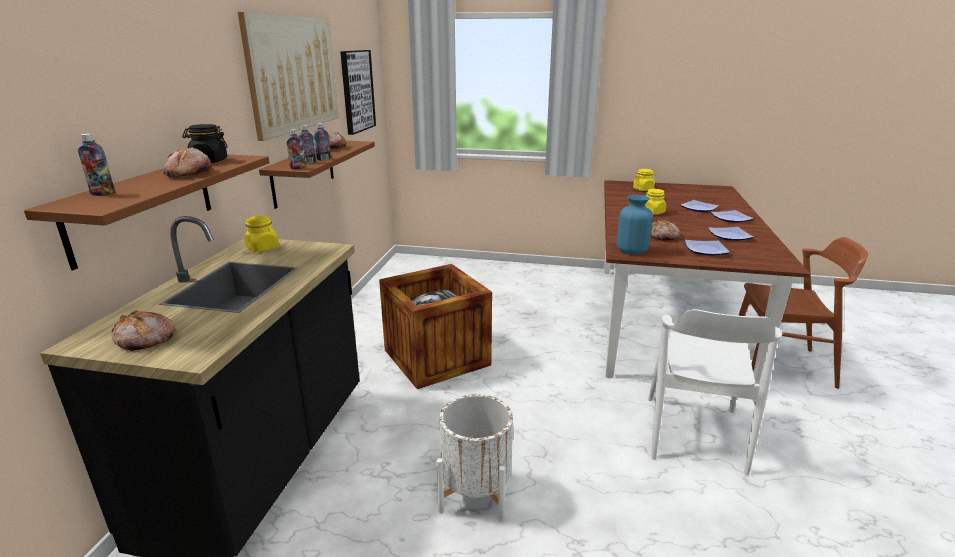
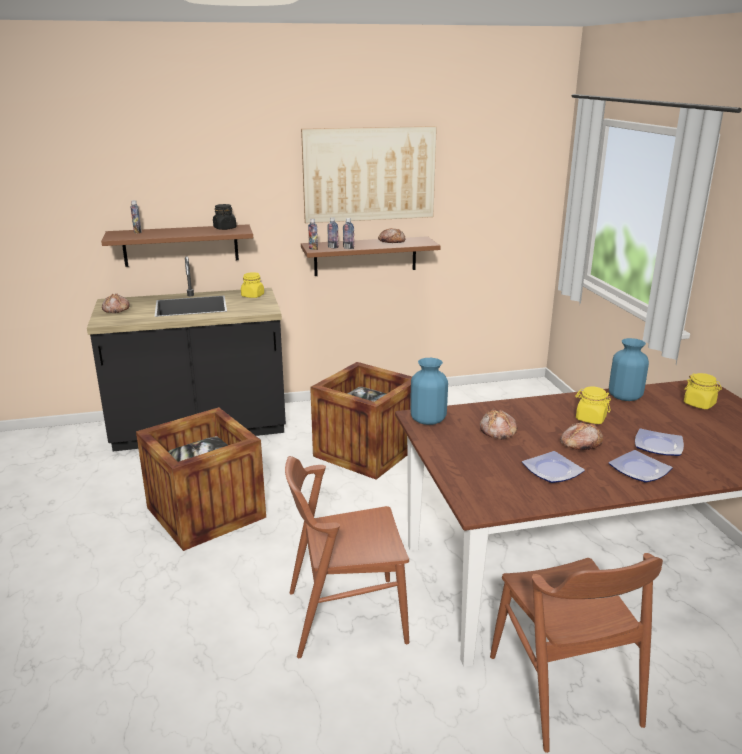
camera: 65 degrees right, 0 degrees up
(188, 173) = (190, 232): bread -> bread (580, 443)
(357, 91) = (488, 194): picture -> none
(476, 492) = (206, 512): white planter -> crate
(622, 199) = (625, 396): none -> blue vase
(694, 433) = (346, 616): white chair -> brown chair
(705, 250) = (476, 457): plate -> none

